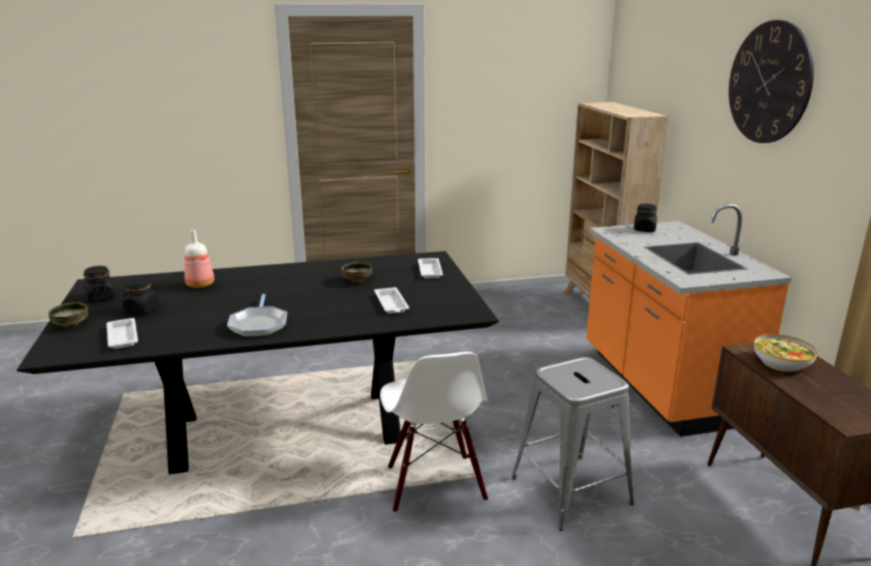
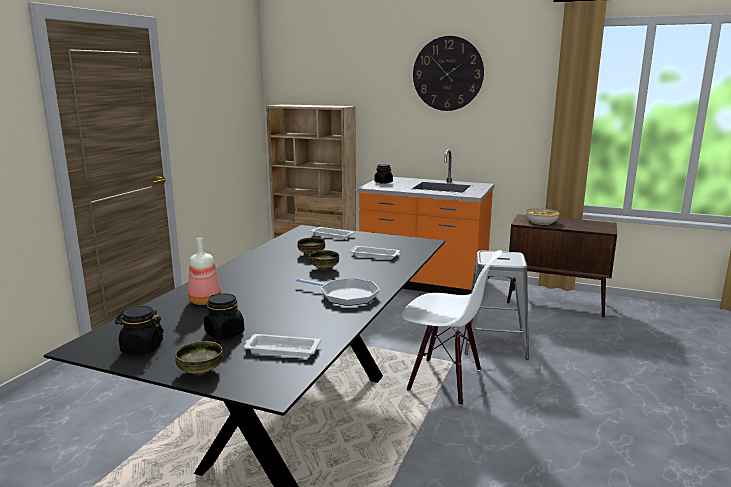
camera: 55 degrees left, 5 degrees down
(323, 296) = (324, 268): none -> bowl

